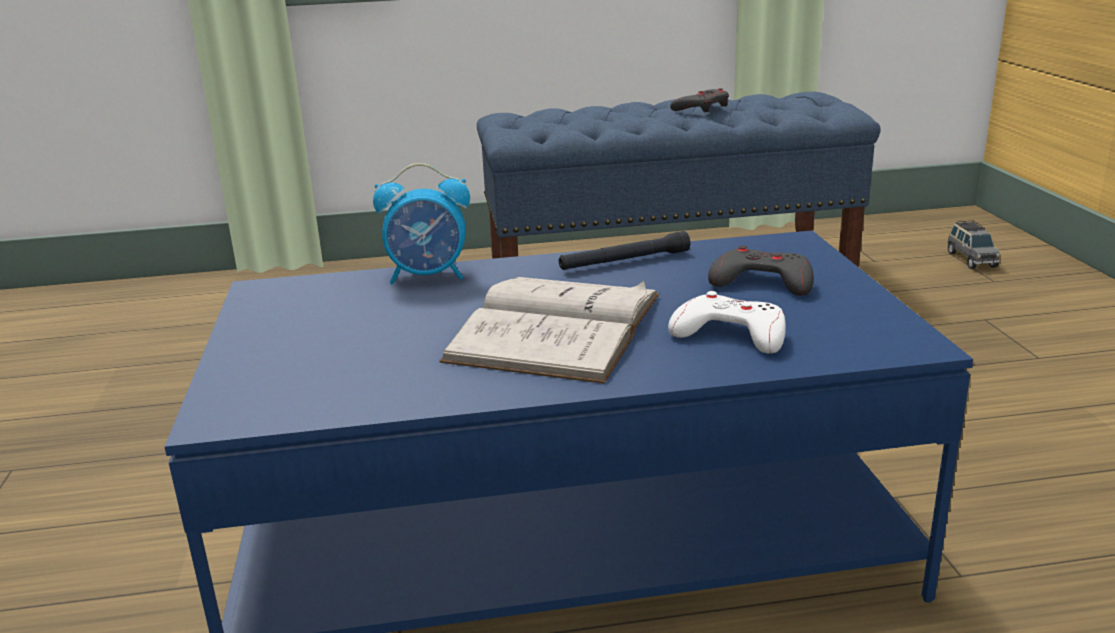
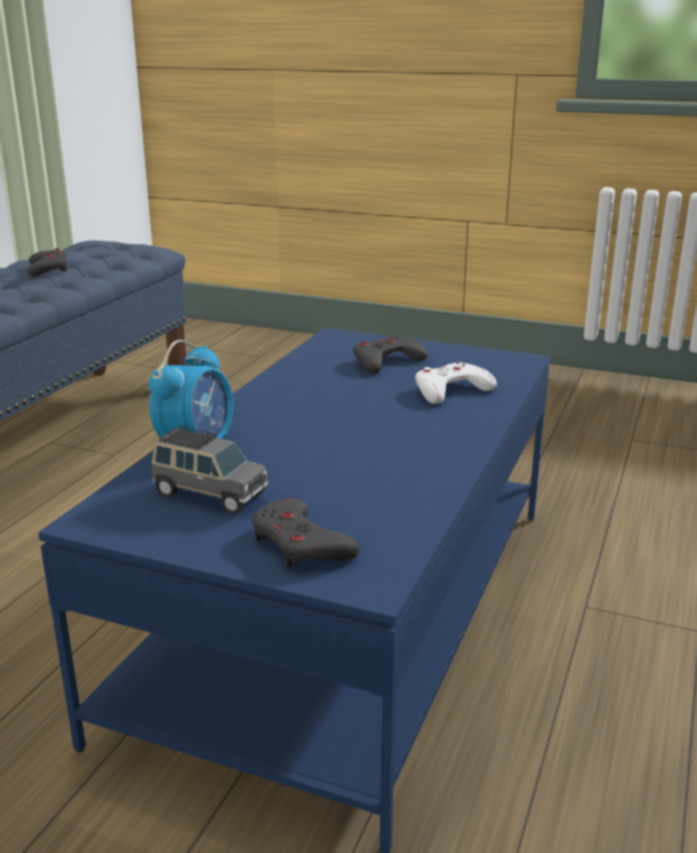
camera: 60 degrees left, 0 degrees up
(274, 369) = (301, 544): none -> grey game controller
(556, 327) = (370, 430): white book -> none
(624, 261) = (287, 382): black flashlight -> none
(971, 259) = (223, 348): grey toy car -> grey toy car (209, 494)

